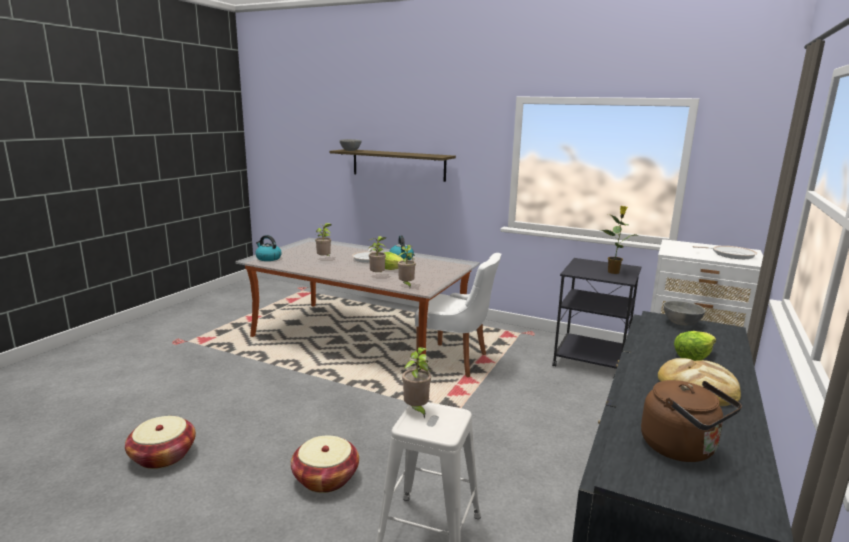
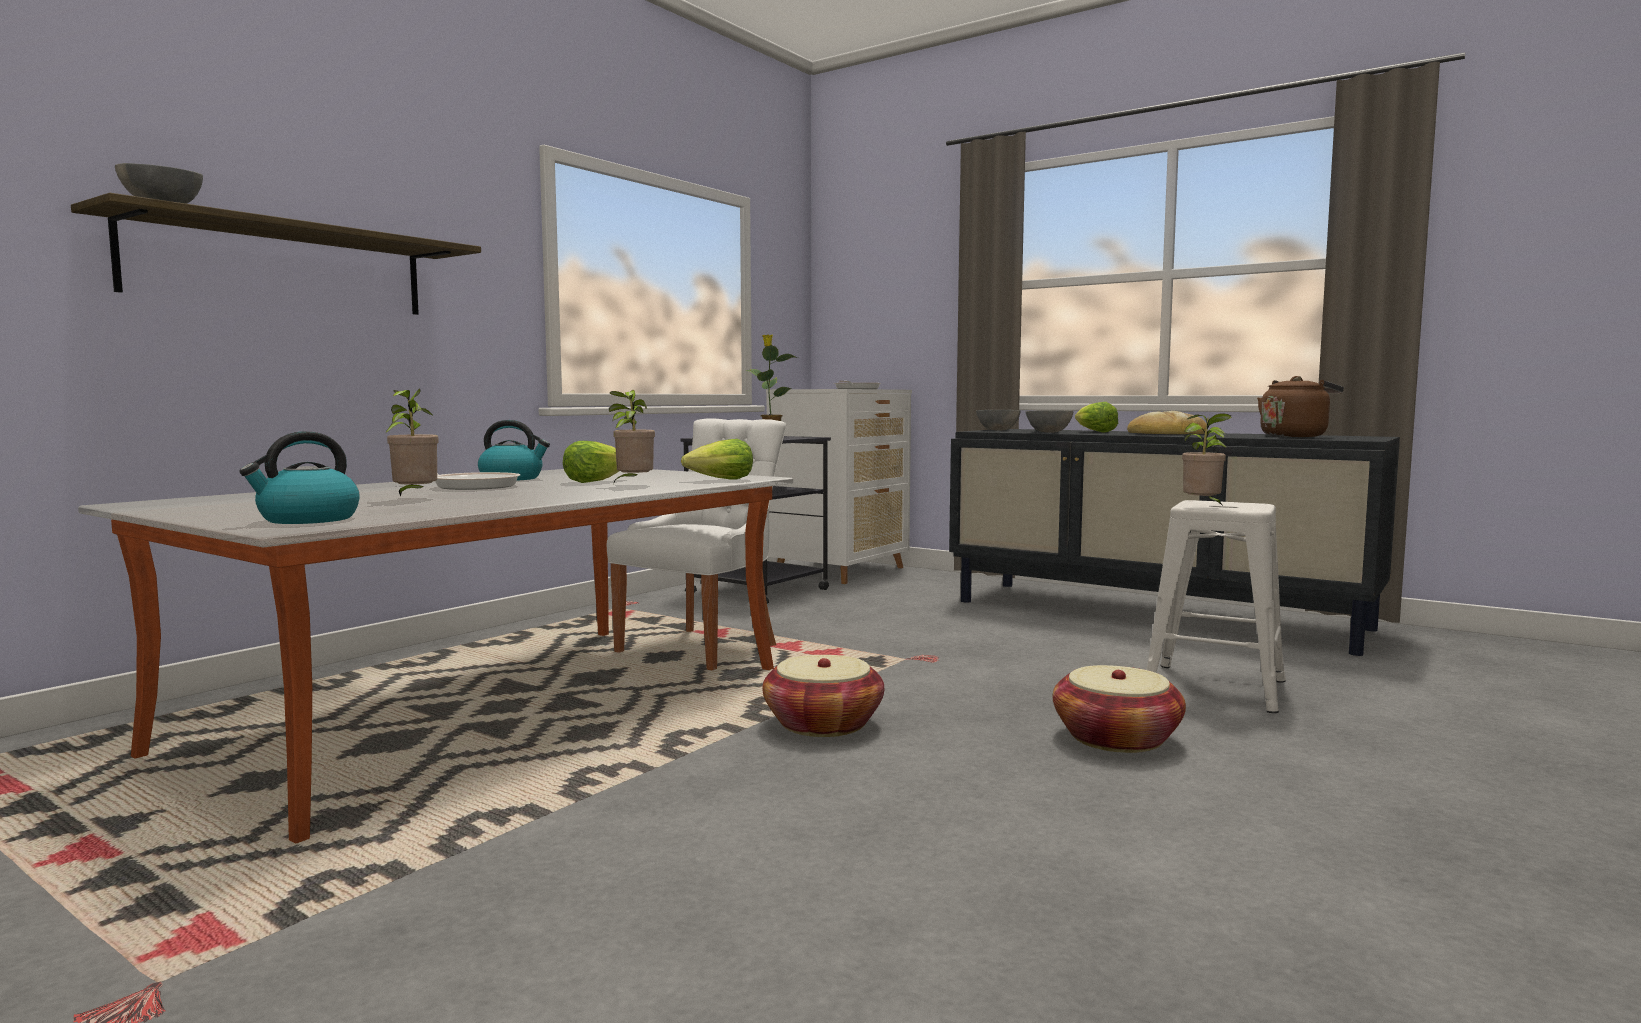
camera: 80 degrees left, 10 degrees down
(163, 456) = (1090, 906): basket -> basket (823, 724)
(406, 285) = (721, 480): potted plant -> lettuce
(655, 338) = (1048, 432): none -> grey bowl

